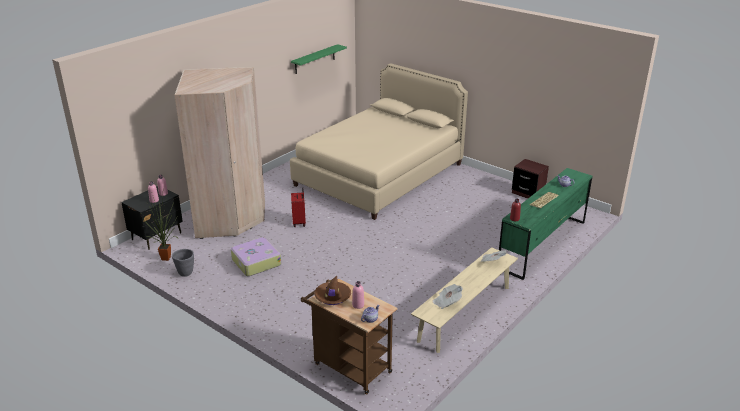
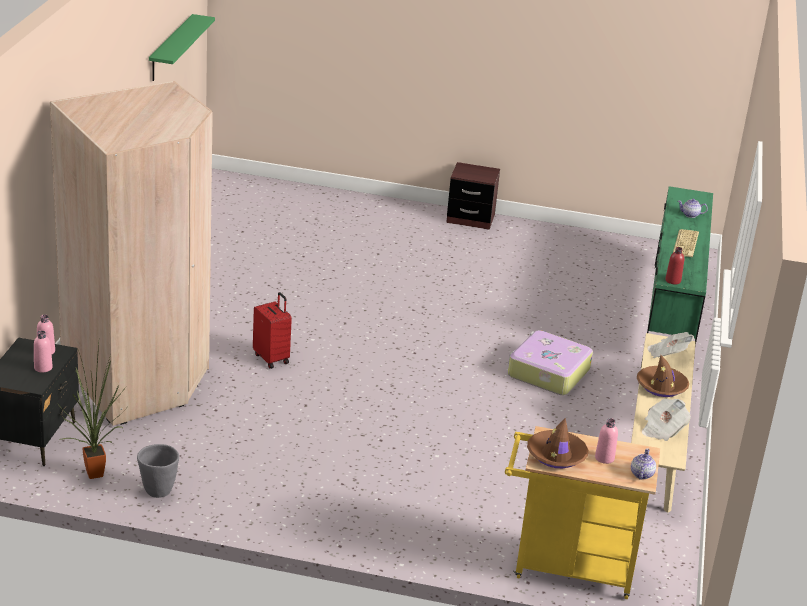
camera: 30 degrees left, 0 degrees up
(255, 262) = (263, 443): suitcase -> suitcase (547, 372)
(348, 366) = (566, 567): brown cart -> yellow cart
(379, 175) = (327, 248): beige bed -> none
(471, 278) = (661, 386): none -> brown hat
(528, 193) = (583, 238): brown nightstand -> brown nightstand (470, 219)

